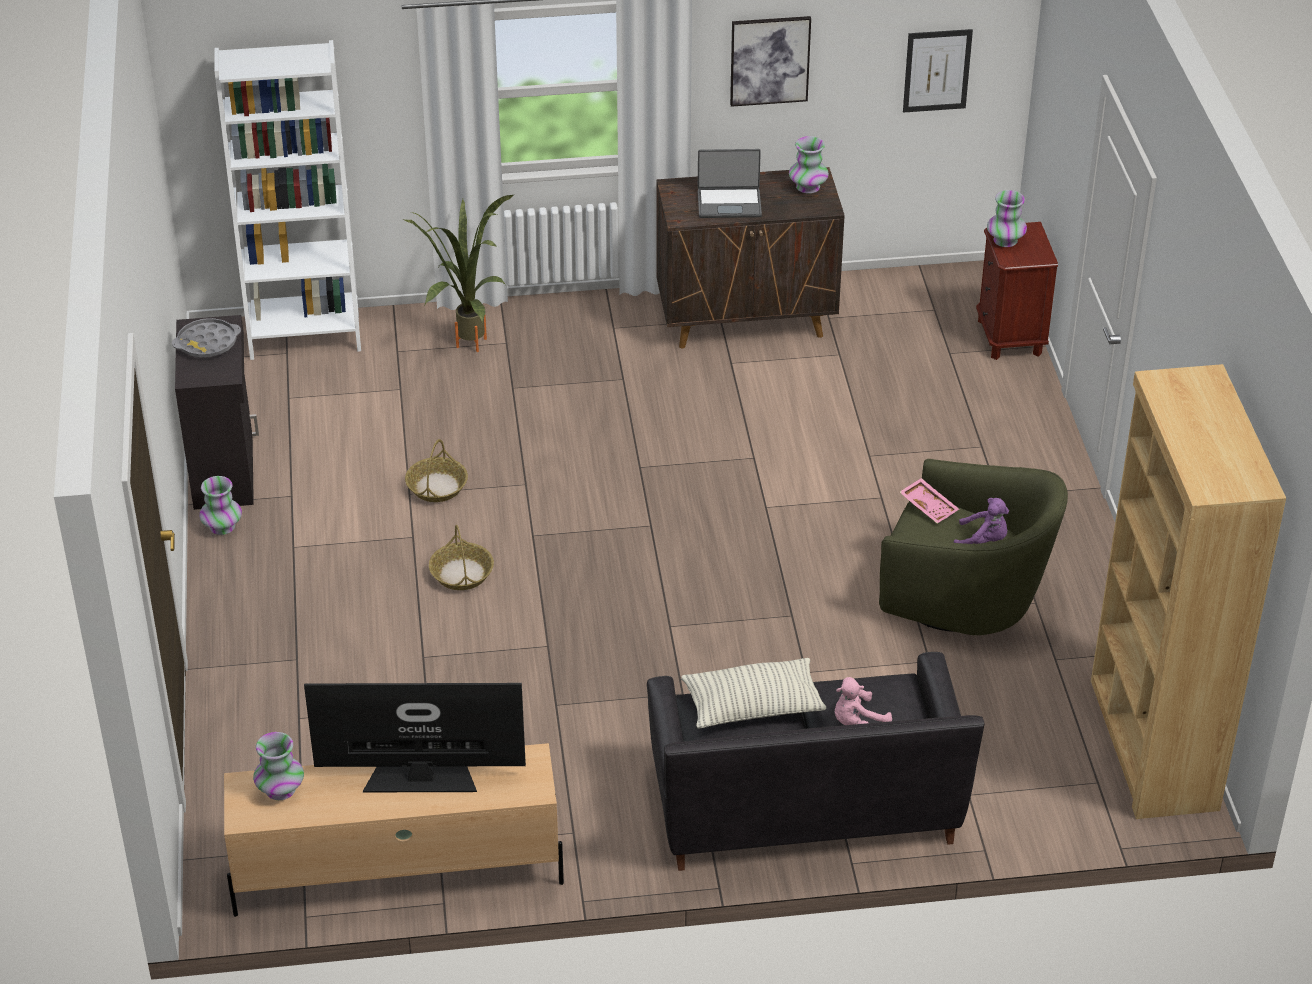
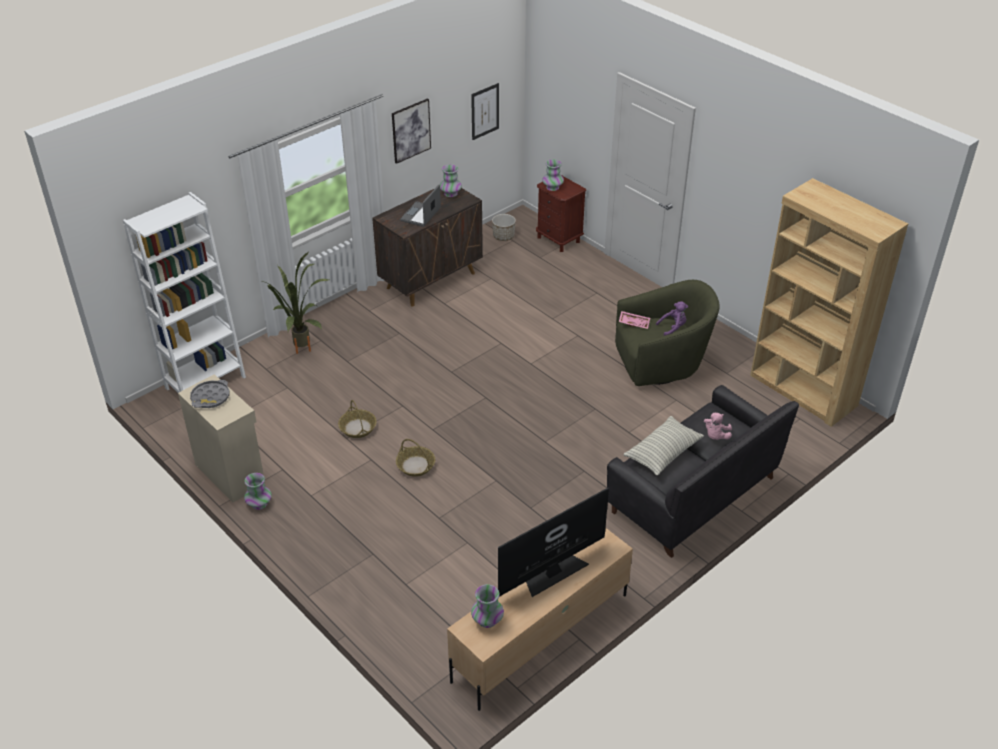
camera: 35 degrees left, 0 degrees up
(225, 470) = (230, 473): black cabinet -> beige cabinet
(729, 203) = (421, 215): laptop -> laptop turned 150 degrees clockwise
(926, 298) = (503, 236): none -> planter

